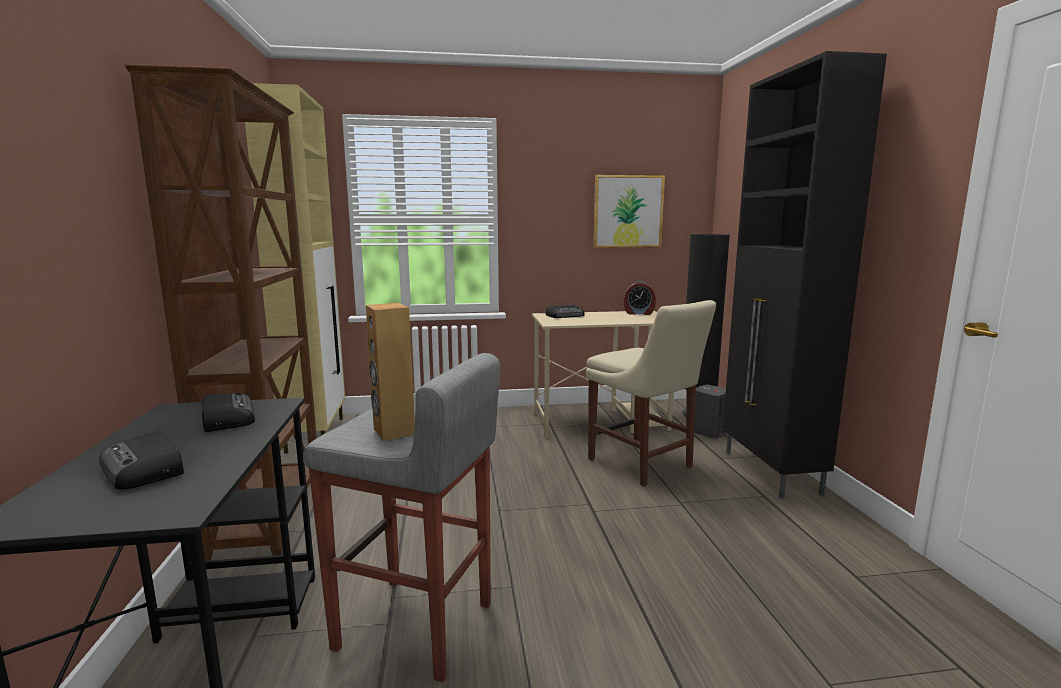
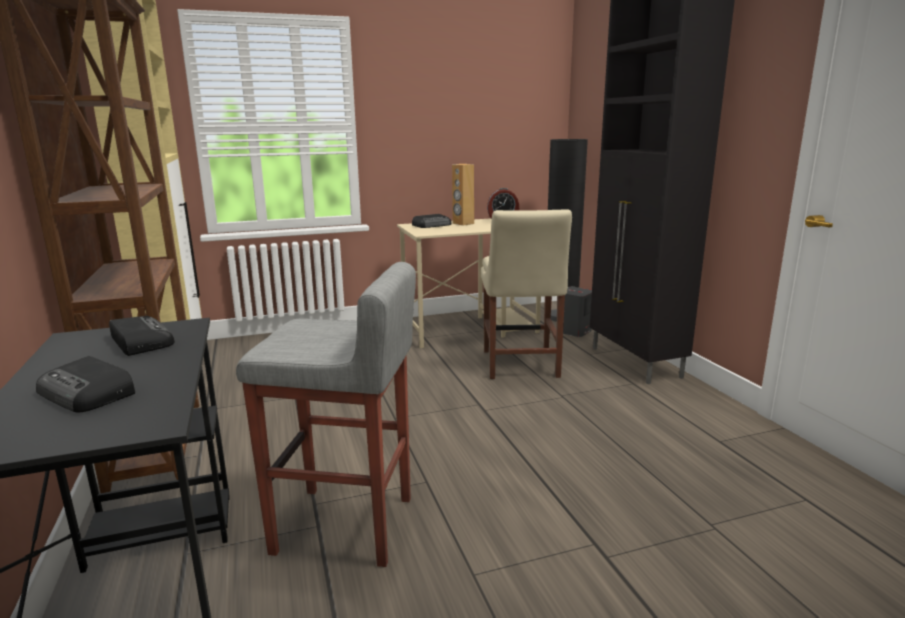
camera: 10 degrees left, 5 degrees up
(393, 432) = (321, 342): brown speaker -> brown speaker (463, 223)
(628, 211) = (487, 117): picture -> none
(643, 465) = (520, 365): beige chair -> beige chair turned 45 degrees clockwise

